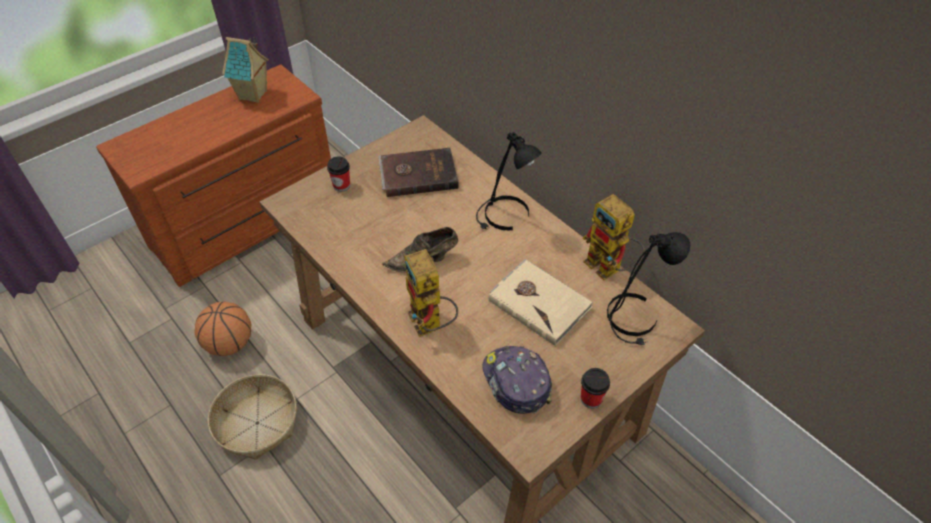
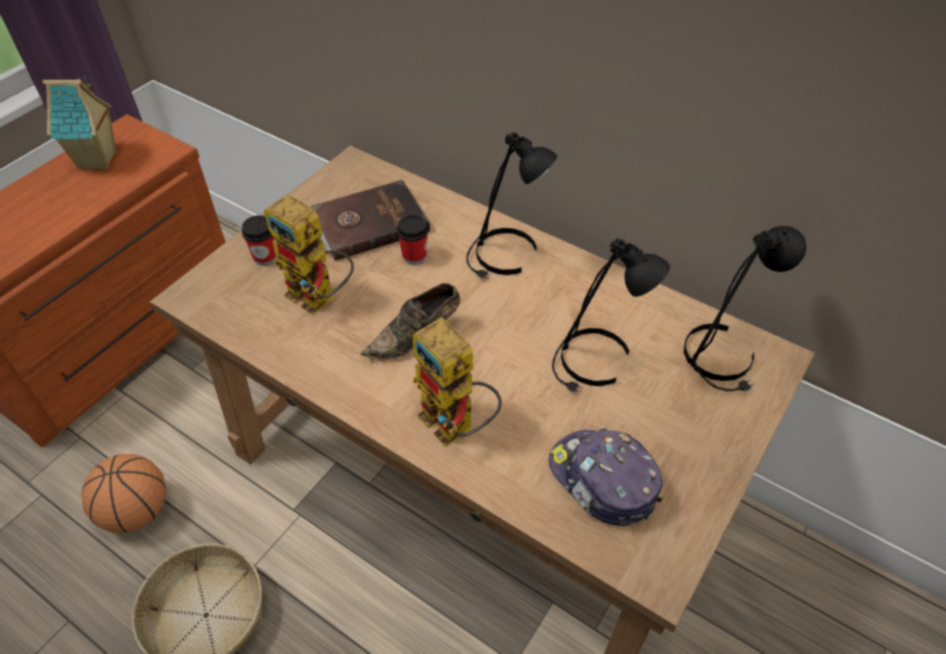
camera: 15 degrees left, 0 degrees up
(539, 303) = (593, 362): beige book -> black table lamp
(591, 399) = (712, 480): cup -> cup (414, 256)
(609, 269) = (665, 298): toy robot -> toy robot (320, 299)

